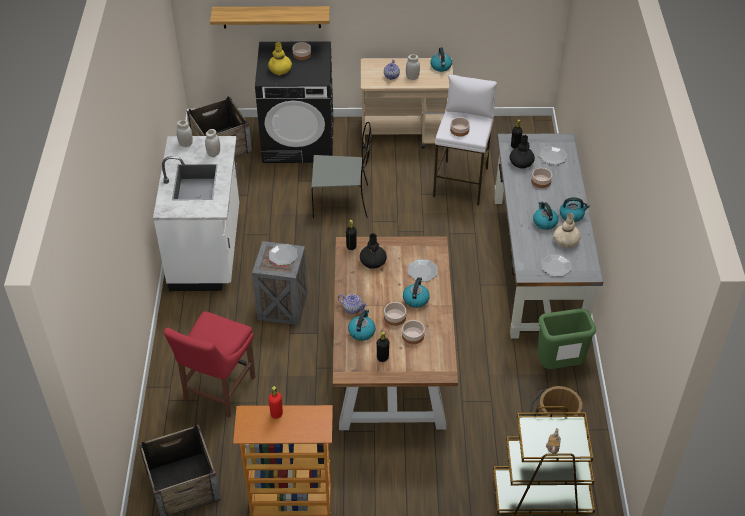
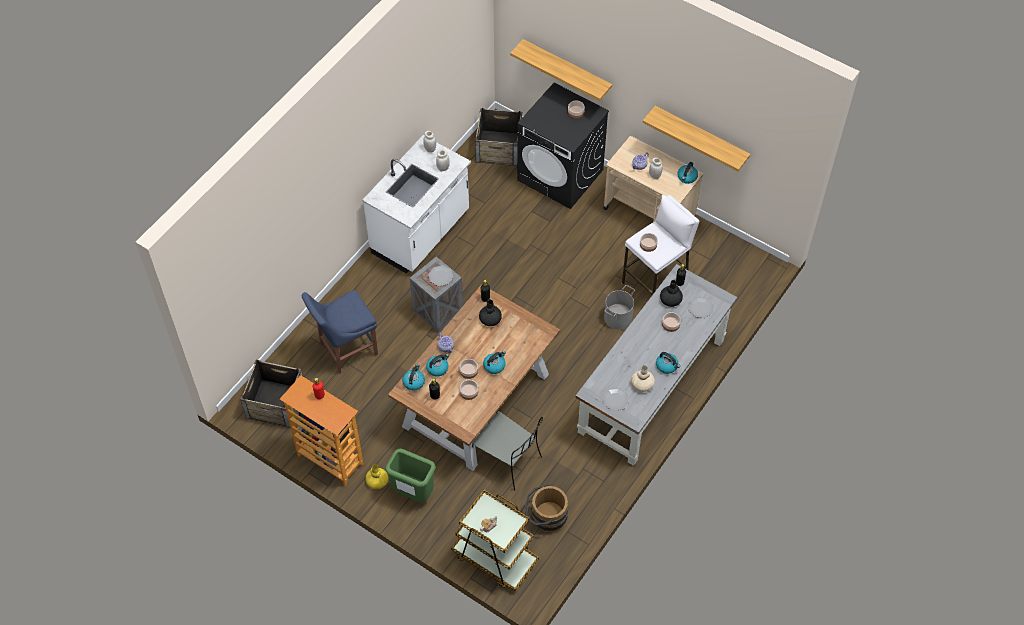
camera: 35 degrees right, 10 degrees up
(217, 391) = (345, 350): red chair -> blue chair
(280, 70) = (547, 118): yellow vase -> yellow vase (377, 481)
(342, 201) = (550, 248): grey chair -> grey chair (508, 461)
(422, 271) = (518, 346): plate -> none
(442, 15) = (701, 137): none -> shelf
(455, 225) = (617, 317): none -> grey bucket
(544, 222) = (641, 359): kettle -> kettle (414, 382)
(559, 366) = (593, 474): green trash can -> green trash can (413, 493)

